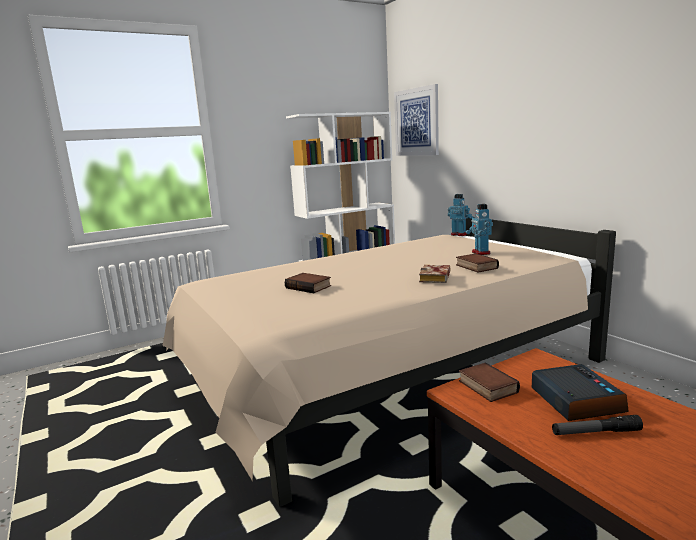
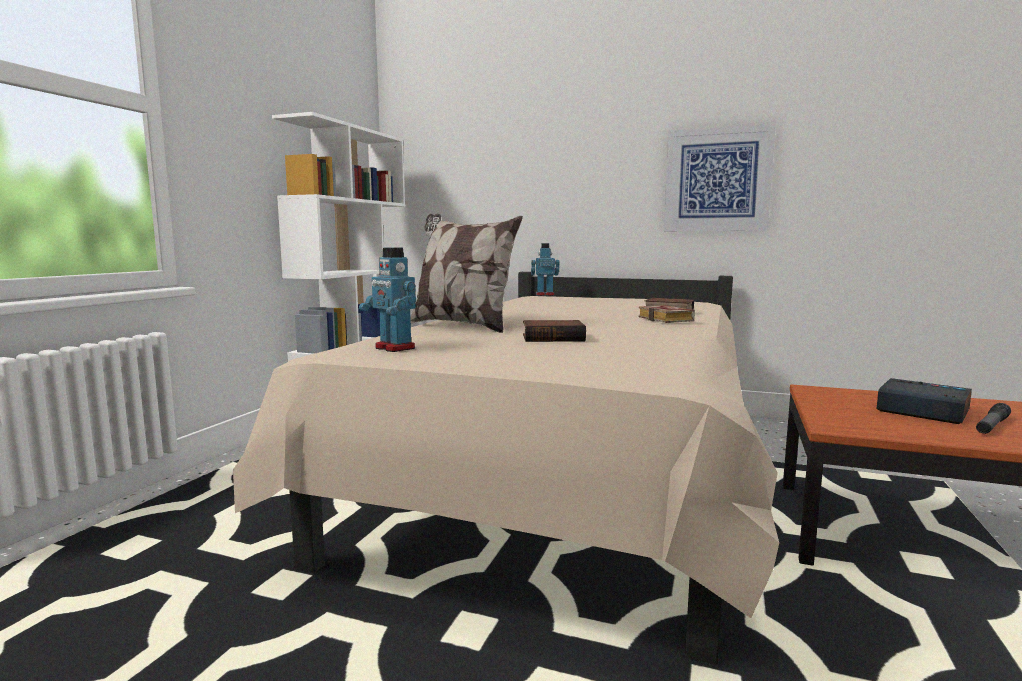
camera: 40 degrees left, 5 degrees down
(304, 267) = (462, 325): none -> pillow
(416, 122) = (436, 158): picture -> picture (717, 180)
(480, 253) = (629, 303): toy robot -> toy robot (394, 348)
(486, 387) = (844, 417): book -> none

